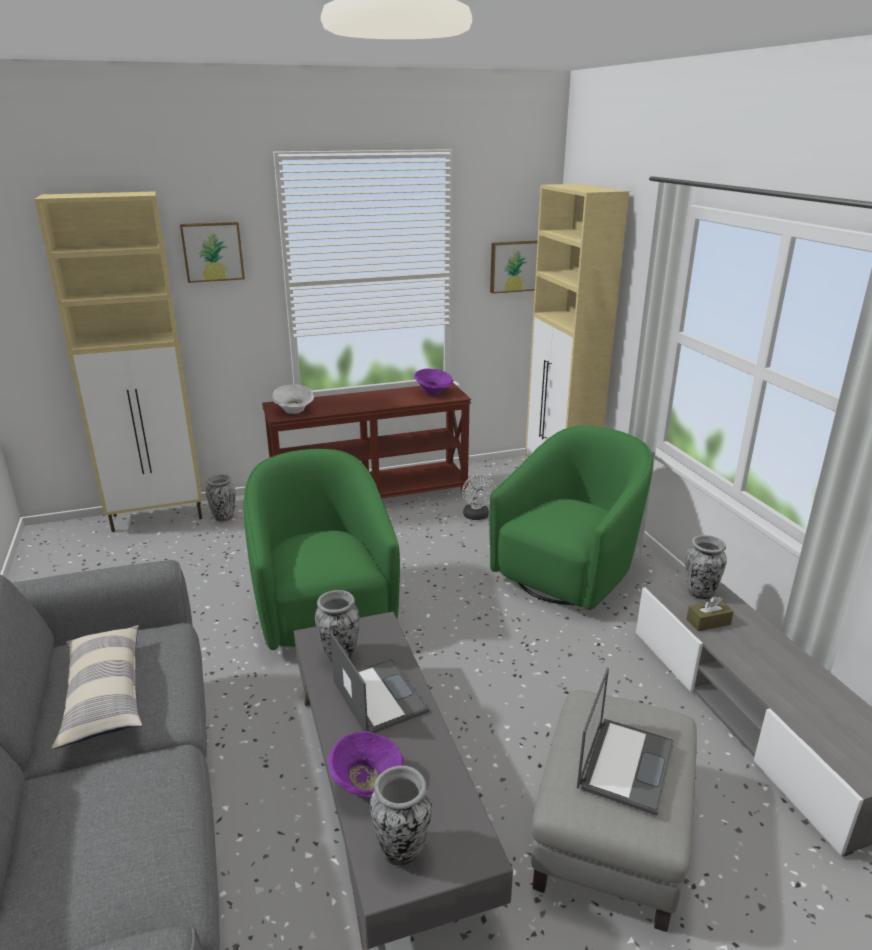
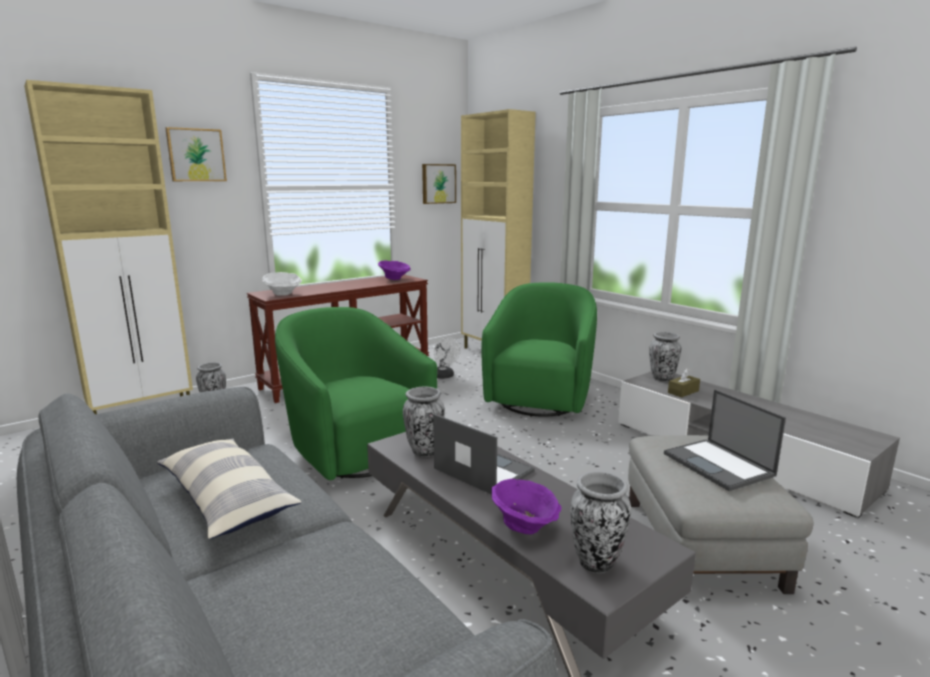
camera: 20 degrees left, 10 degrees down
(626, 763) = (719, 465): laptop -> laptop turned 150 degrees clockwise

